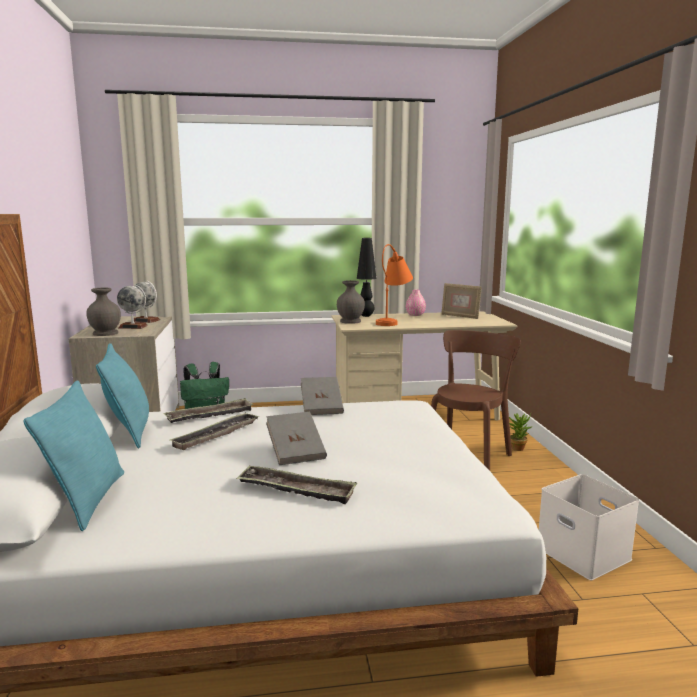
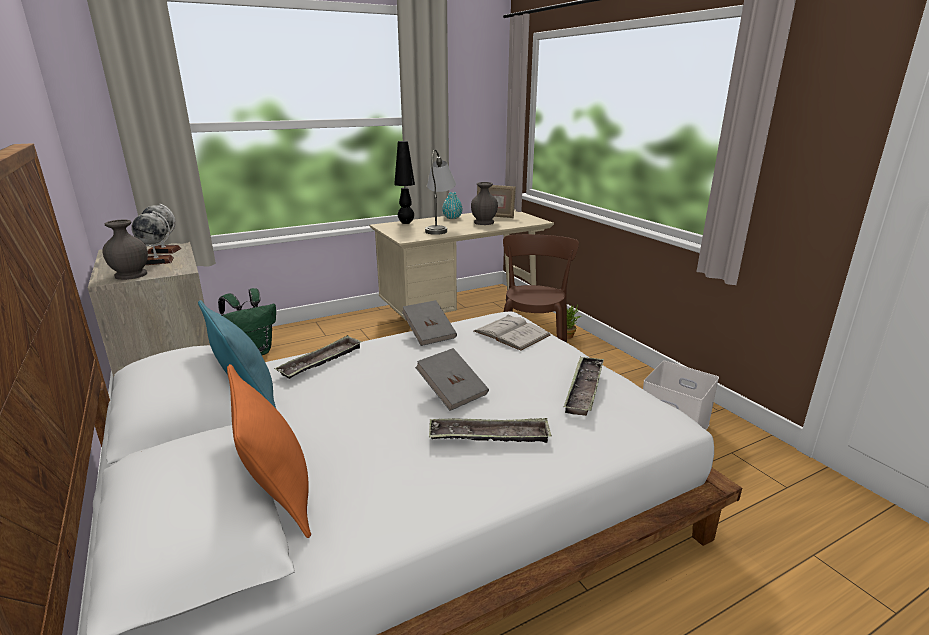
camera: 20 degrees left, 10 degrees up
(88, 500) = (279, 497): turquoise pillow -> orange pillow
(216, 435) = (351, 385): tray -> tray (584, 389)
(350, 321) = (397, 231): grey vase -> grey vase (483, 222)
(393, 321) = (440, 228): orange table lamp -> grey table lamp
(401, 416) = (511, 333): none -> white book
(415, 315) = (452, 218): pink vase -> turquoise vase

